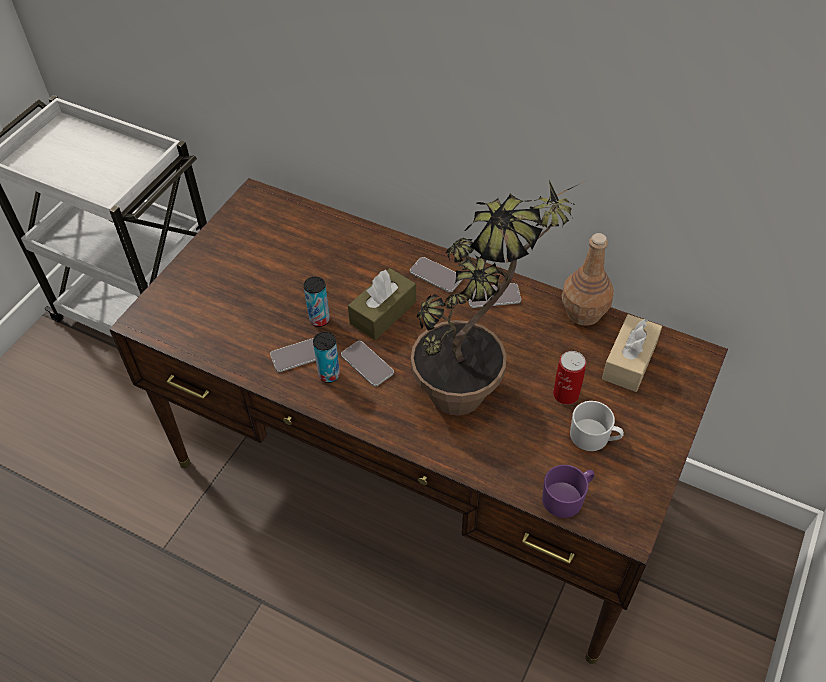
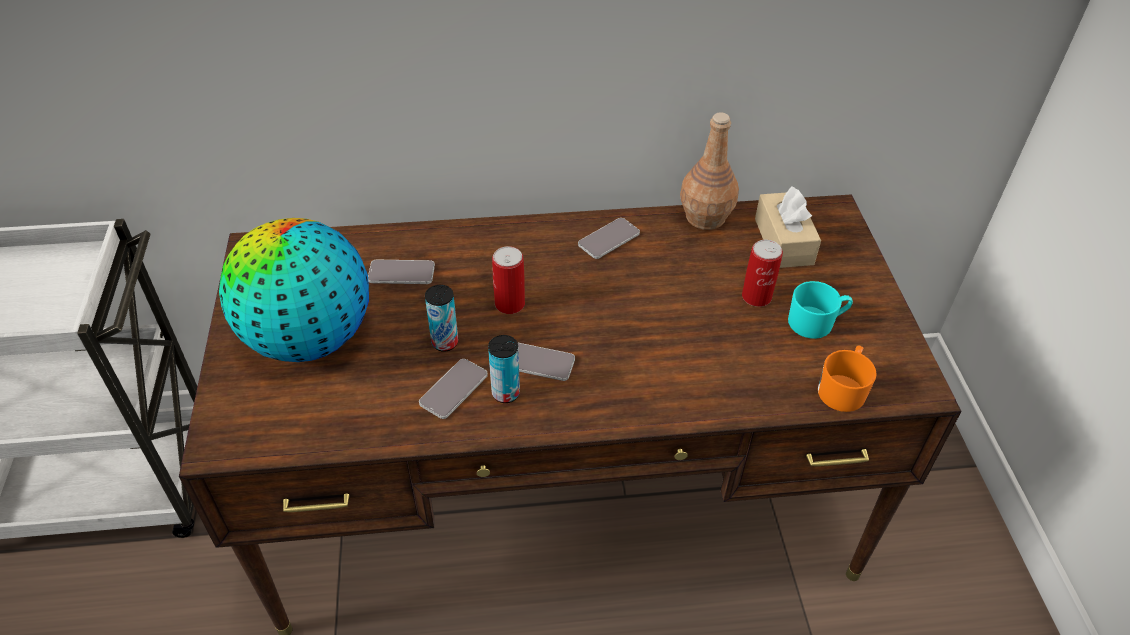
camera: 35 degrees left, 5 degrees down
(240, 275) = (308, 338): none -> globe
(383, 312) = (509, 304): brown tissue box -> can
(436, 275) = (533, 244): phone -> phone (401, 273)
(474, 384) = (664, 328): potted plant -> none
(567, 497) = (843, 389): purple mug -> orange mug
(594, 437) = (816, 322): white mug -> turquoise mug

